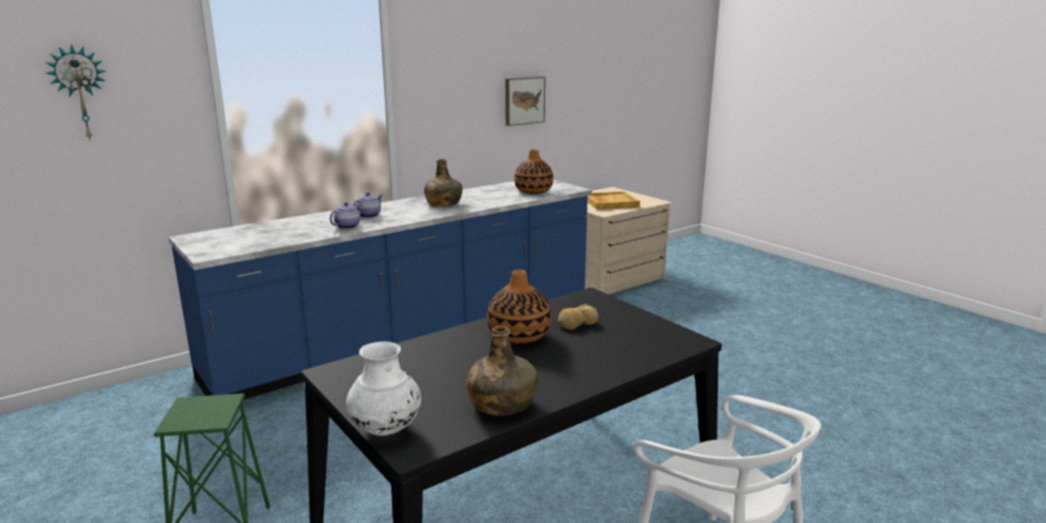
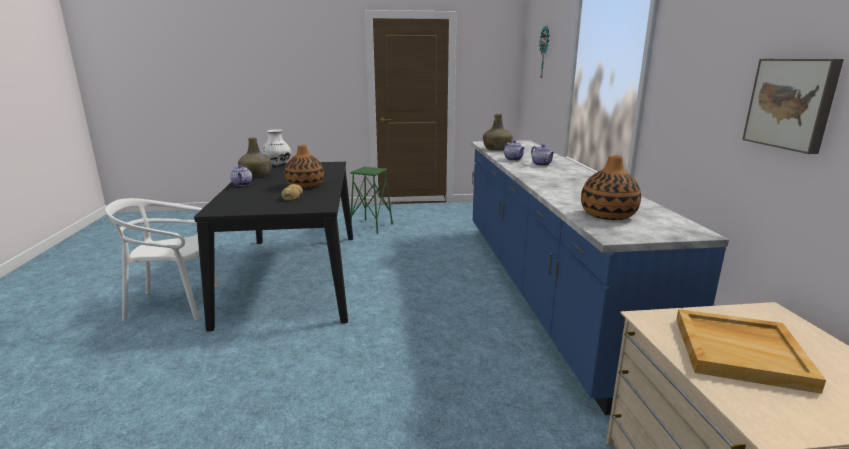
camera: 120 degrees right, 0 degrees up
(443, 203) = (567, 181): green bottle -> green bottle (497, 149)
(570, 385) = (242, 184): none -> teapot

